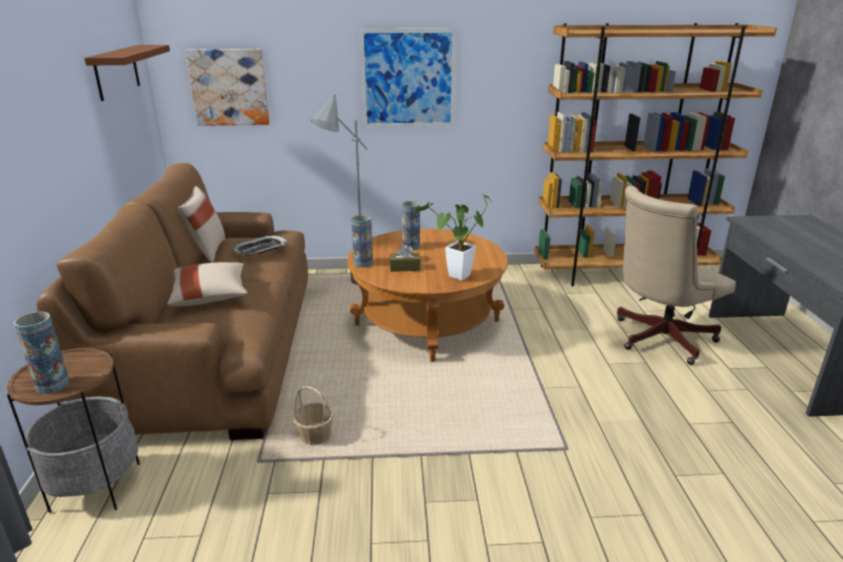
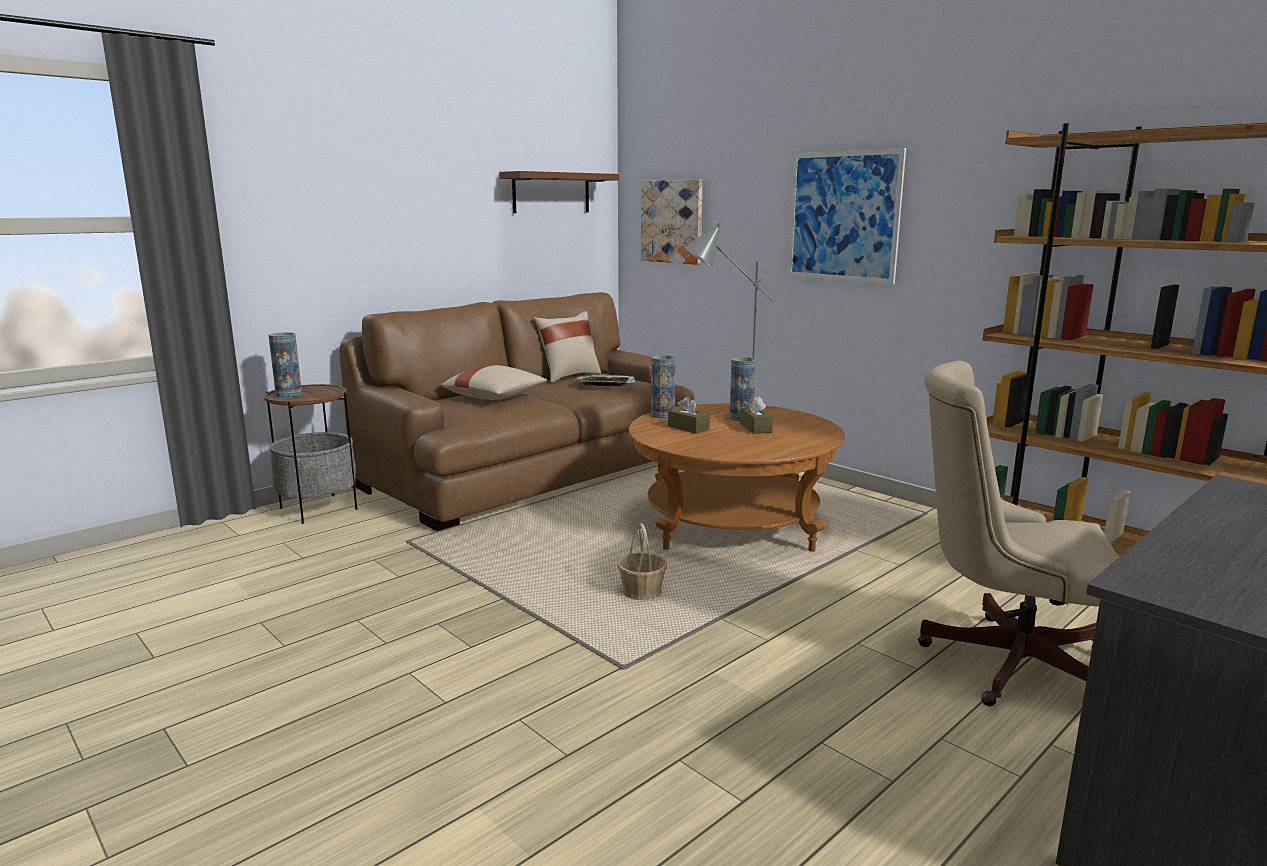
camera: 50 degrees right, 10 degrees down
(315, 435) = (469, 547): basket -> basket (642, 592)
(437, 252) = (755, 428): none -> brown tissue box
(456, 278) = (713, 448): potted plant -> none

